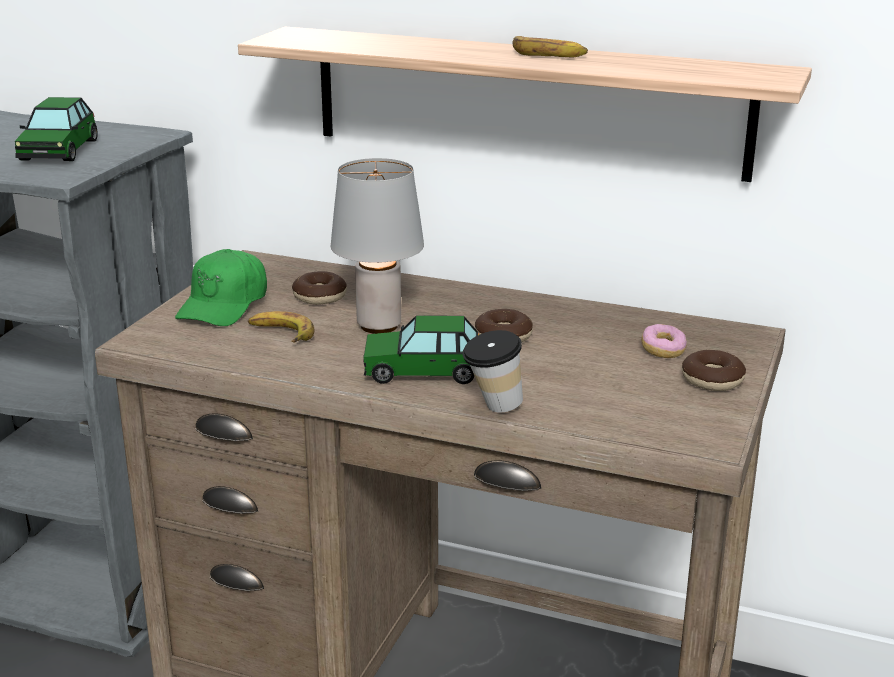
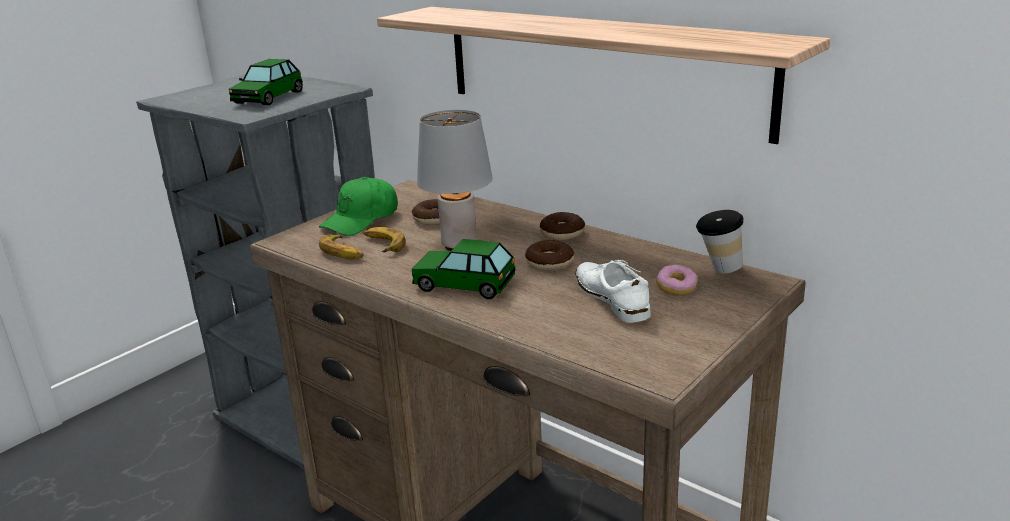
camera: 20 degrees right, 0 degrees up
(492, 408) = (496, 321): cup -> cup (718, 269)
(549, 54) = (602, 26): banana -> banana (343, 252)
(602, 368) = (612, 298): none -> white shoe
(712, 380) = (702, 319): donut -> donut (562, 233)

